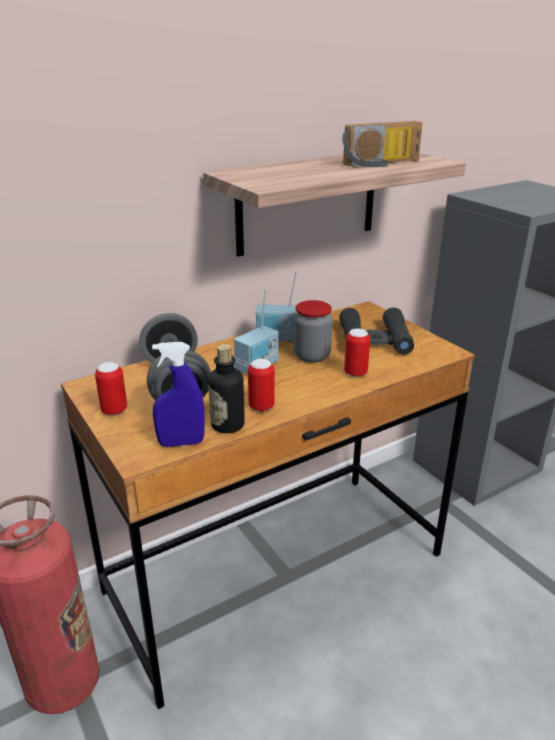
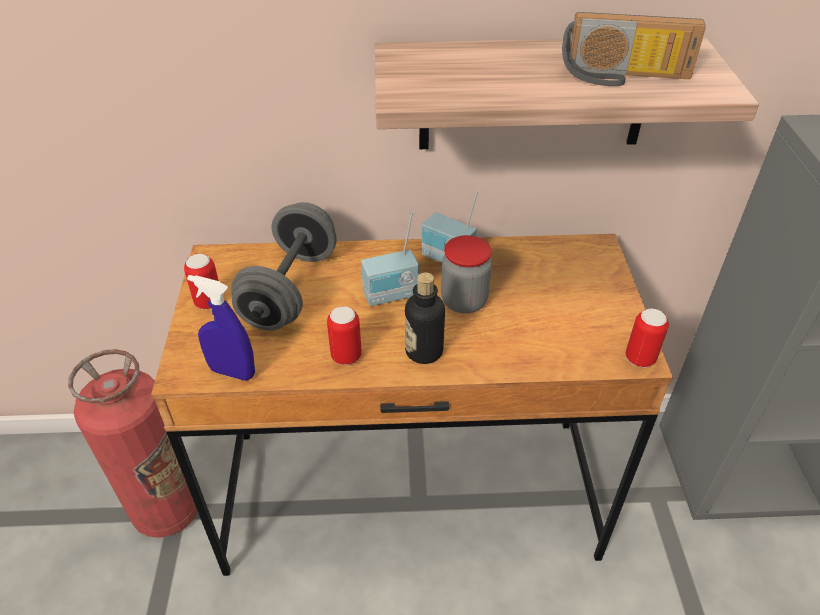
camera: 30 degrees right, 15 degrees up
(227, 425) = (293, 367): bottle -> bottle (424, 351)
(355, 373) = (490, 348): can -> can (640, 358)
(374, 340) = (561, 303): black binoculars -> none

